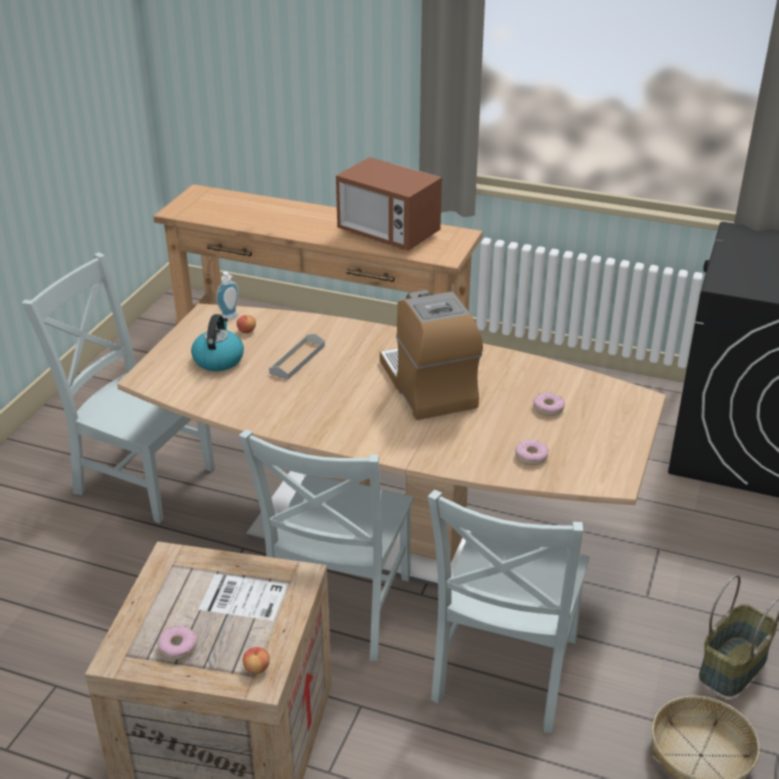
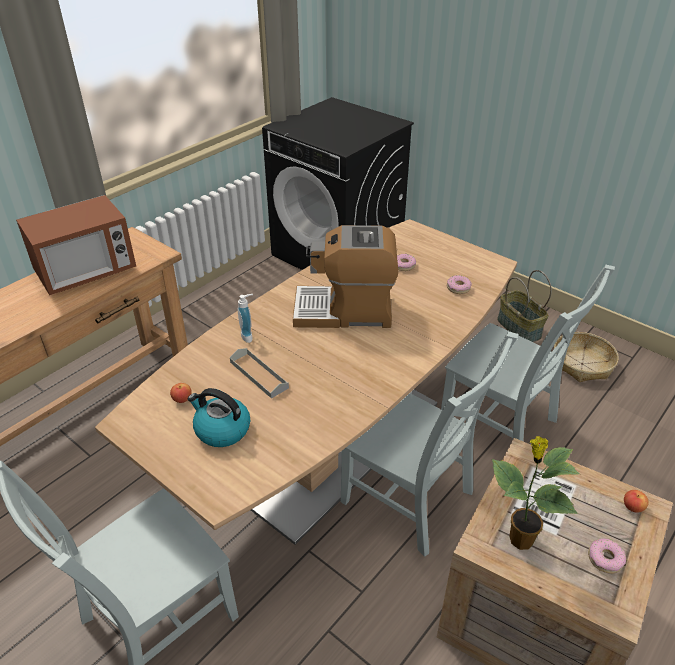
camera: 70 degrees left, 5 degrees up
(184, 582) = (519, 539): none -> potted plant
(231, 318) = (149, 406): soap dispenser -> soap dispenser (249, 336)

